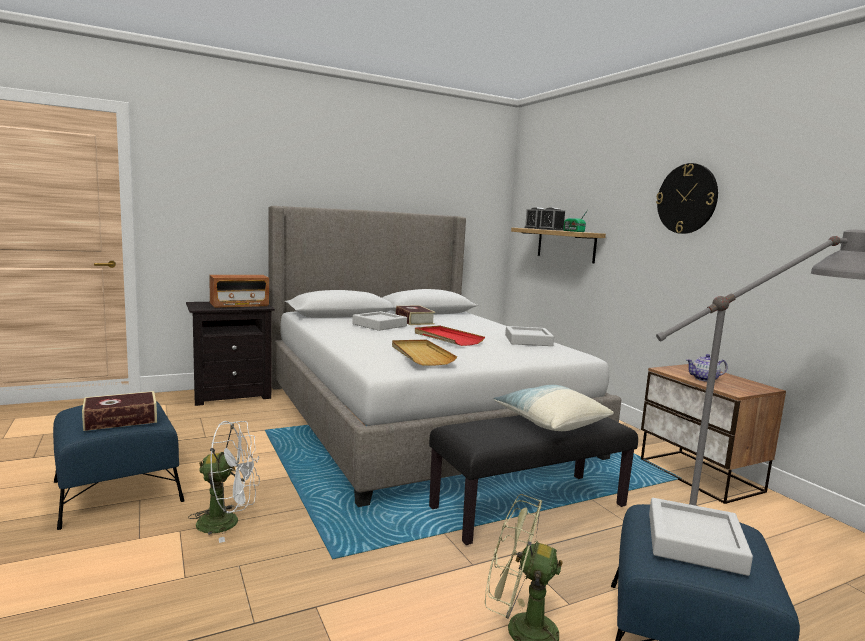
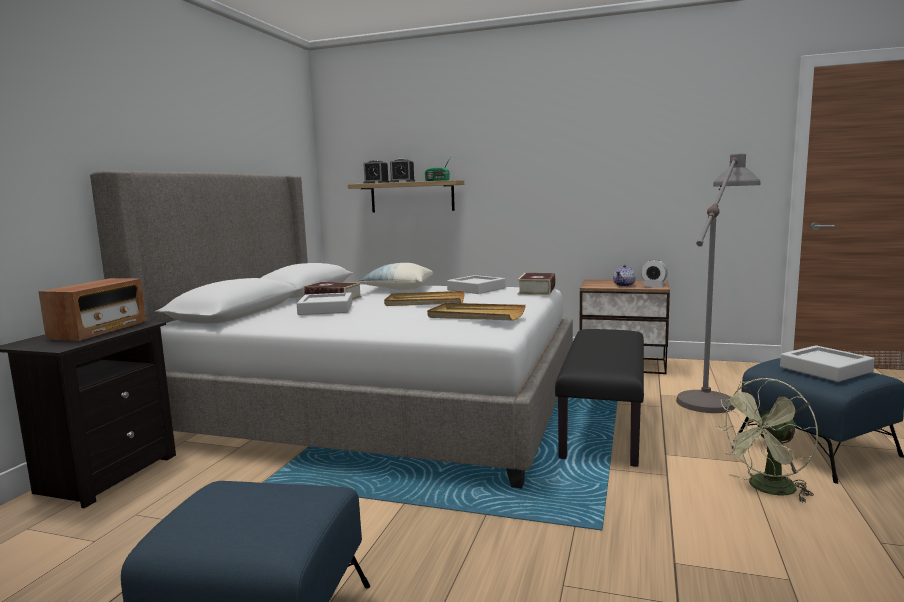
camera: 45 degrees left, 0 degrees up
(121, 419) = (291, 506): book -> book (537, 290)
(227, 522) = (462, 568): white fan -> none
(447, 338) = (425, 302): red tray -> beige tray
(550, 422) = (607, 342): pillow -> pillow (397, 289)
(687, 199) = (552, 141): wall clock -> none
(730, 390) = (653, 287): none -> alarm clock

